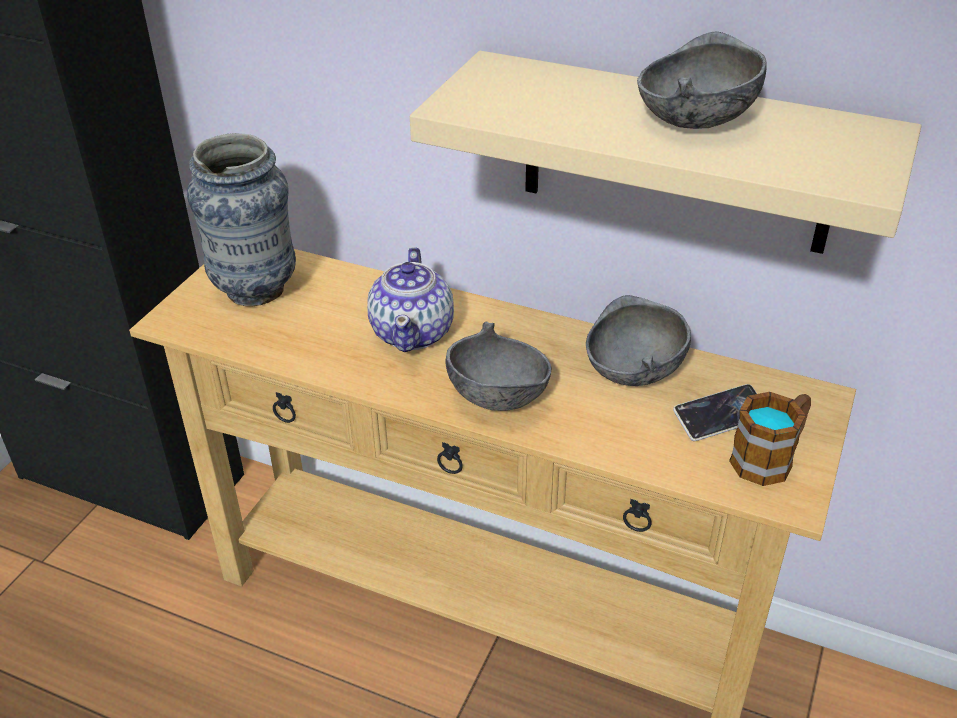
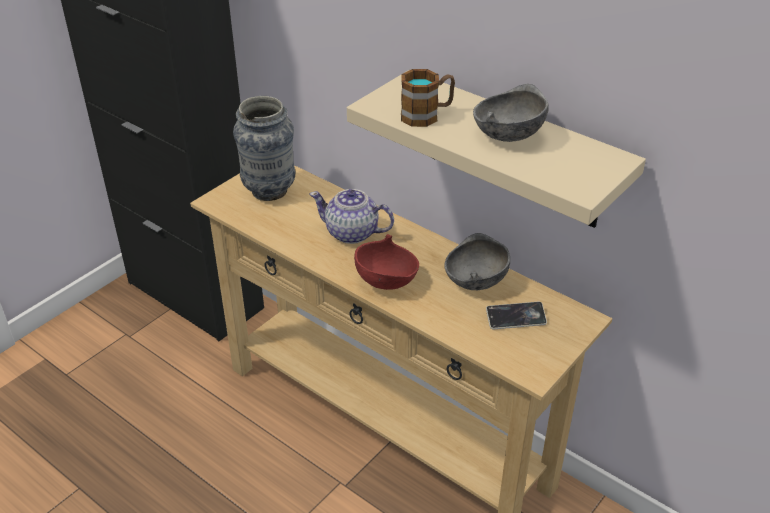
camera: 15 degrees right, 0 degrees up
(413, 332) = (352, 233): teapot -> teapot turned 90 degrees clockwise
(499, 396) = (387, 281): grey bowl -> red bowl
(769, 457) = (533, 347): mug -> mug (427, 115)

